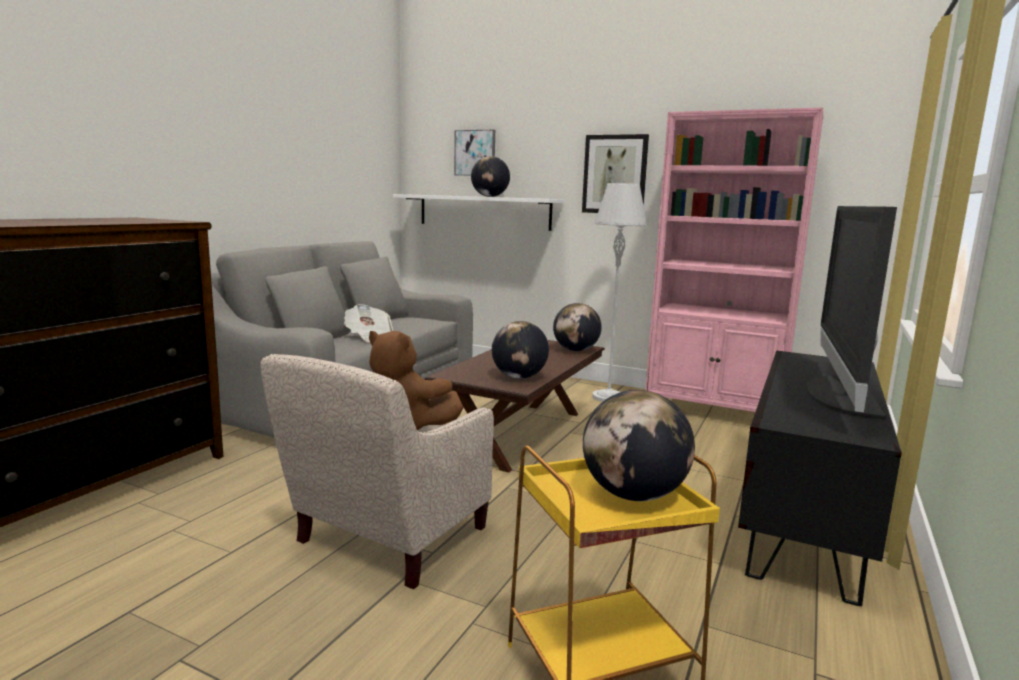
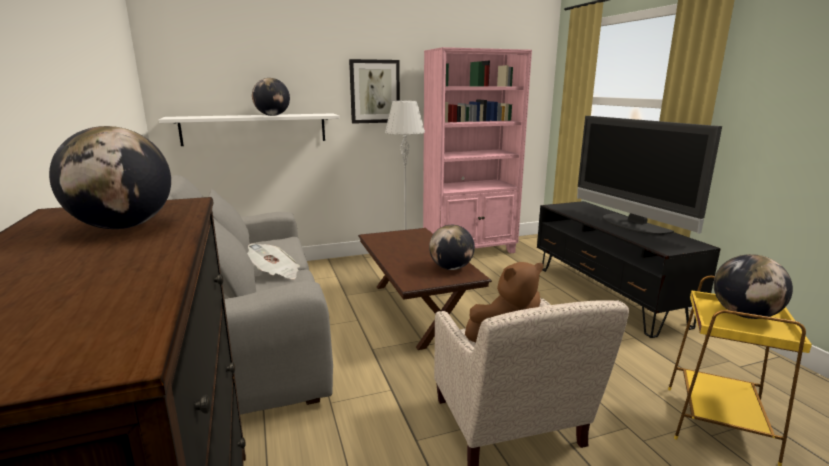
camera: 45 degrees left, 5 degrees up
(475, 153) = (238, 73): picture -> none
(575, 350) = (420, 235): globe -> globe (123, 227)

